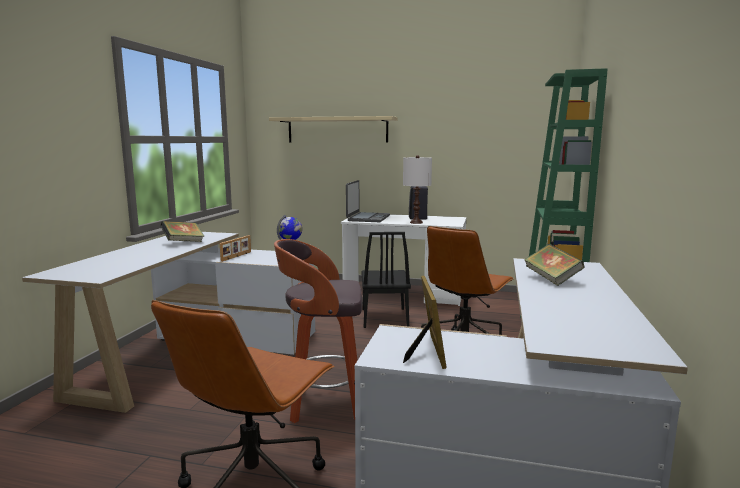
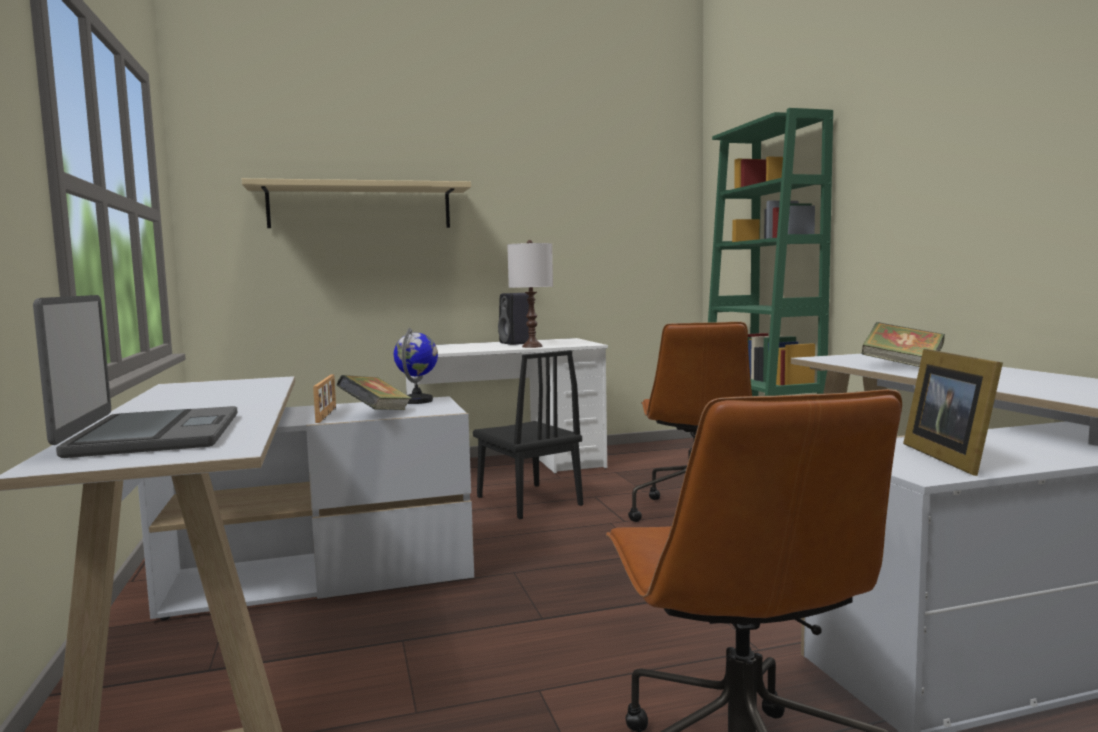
camera: 30 degrees left, 5 degrees down
(183, 242) = (227, 394): book -> book (376, 414)
(324, 405) = (634, 631): stool -> none
(368, 218) = (444, 348): laptop -> laptop (153, 435)
(427, 352) = (951, 457): picture frame -> picture frame turned 150 degrees counterclockwise

